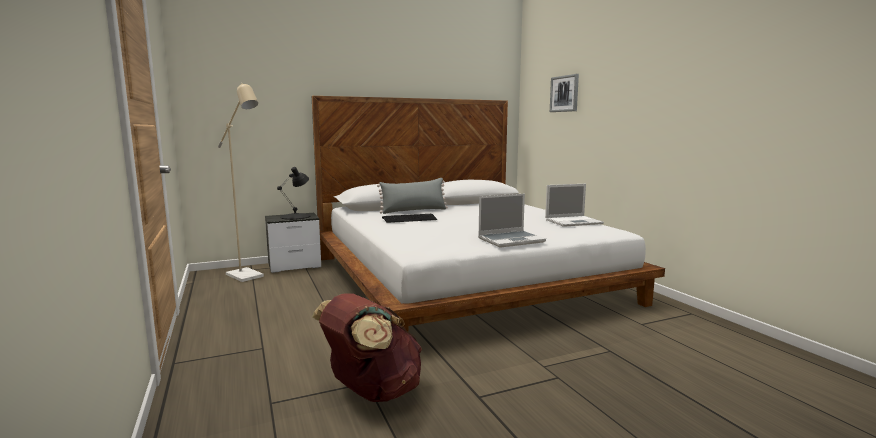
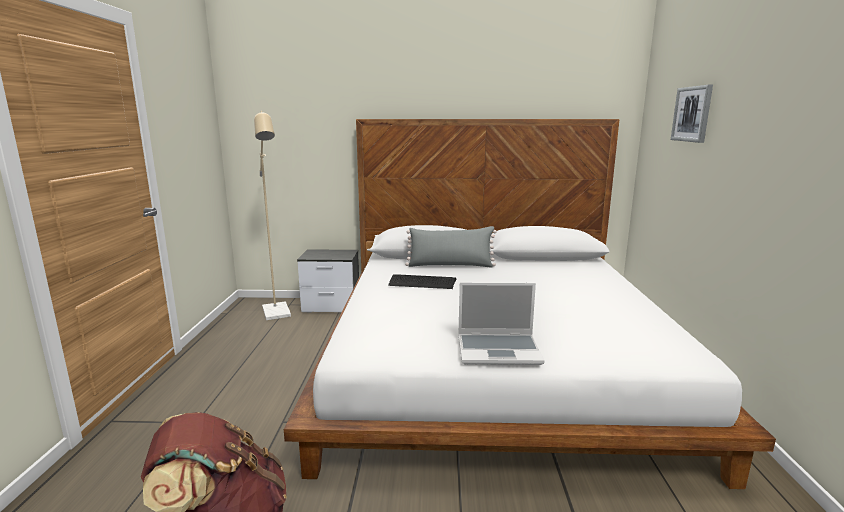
camera: 25 degrees right, 5 degrees up
(296, 216) = (332, 254): black table lamp -> none
(574, 221) = (643, 322): laptop -> none

